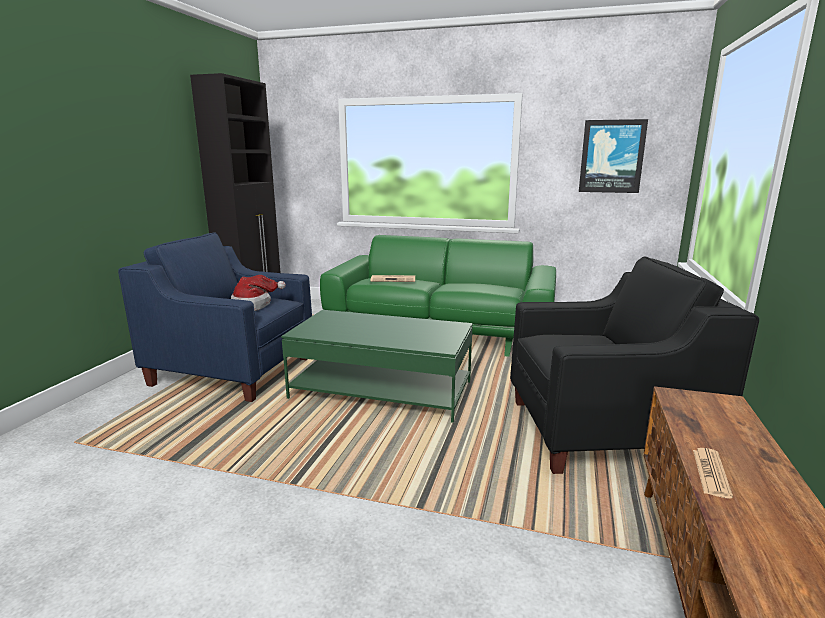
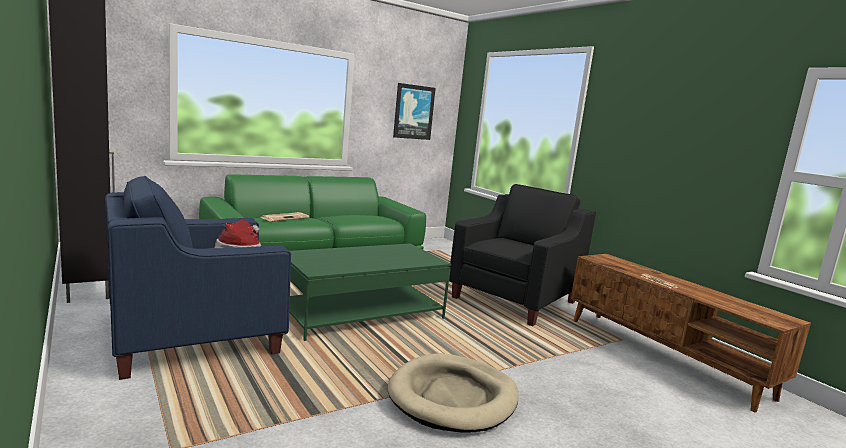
camera: 50 degrees left, 5 degrees down
(286, 505) = (453, 397): none -> beige dog bed

